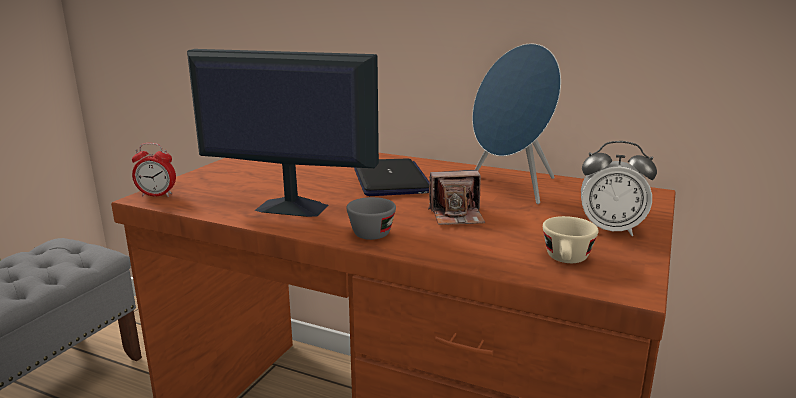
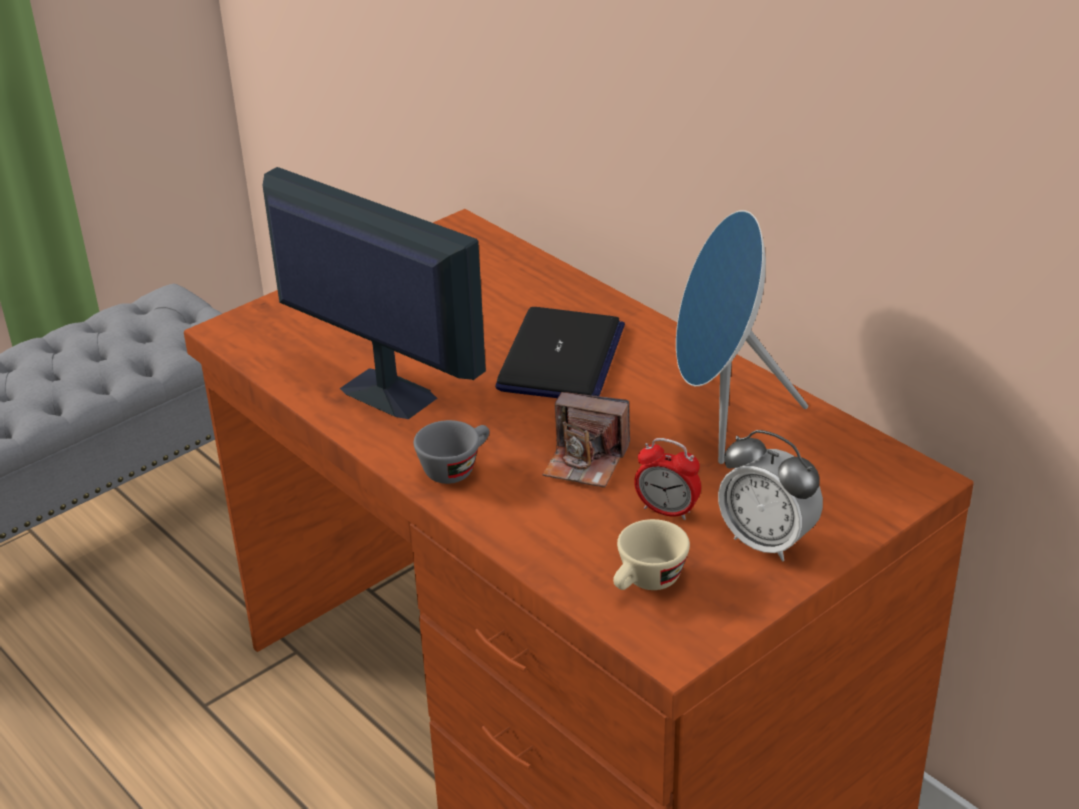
camera: 25 degrees right, 15 degrees up
(157, 195) = (241, 327): alarm clock -> alarm clock (667, 510)

